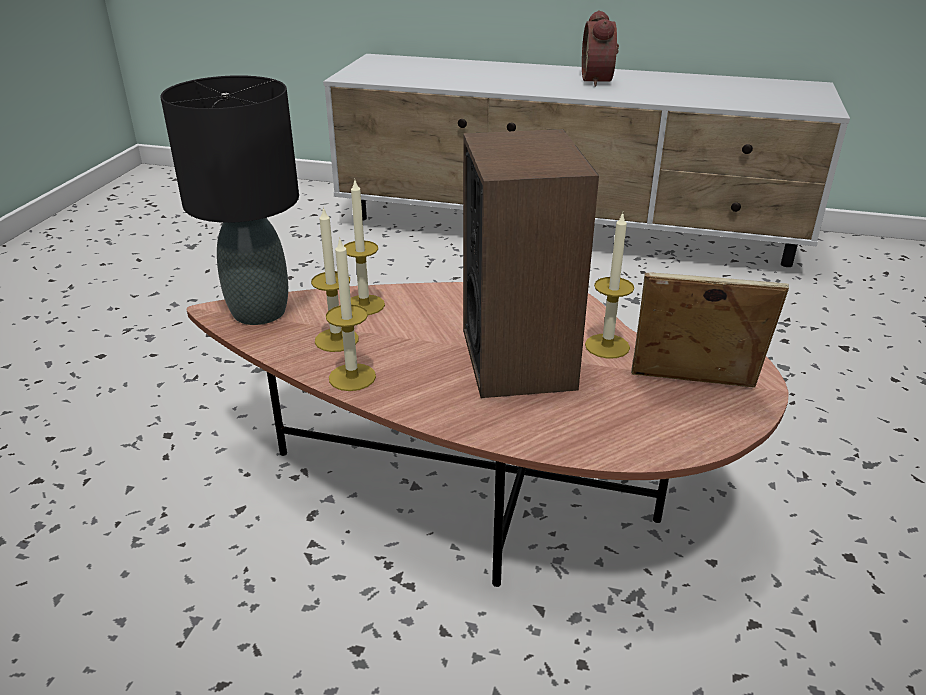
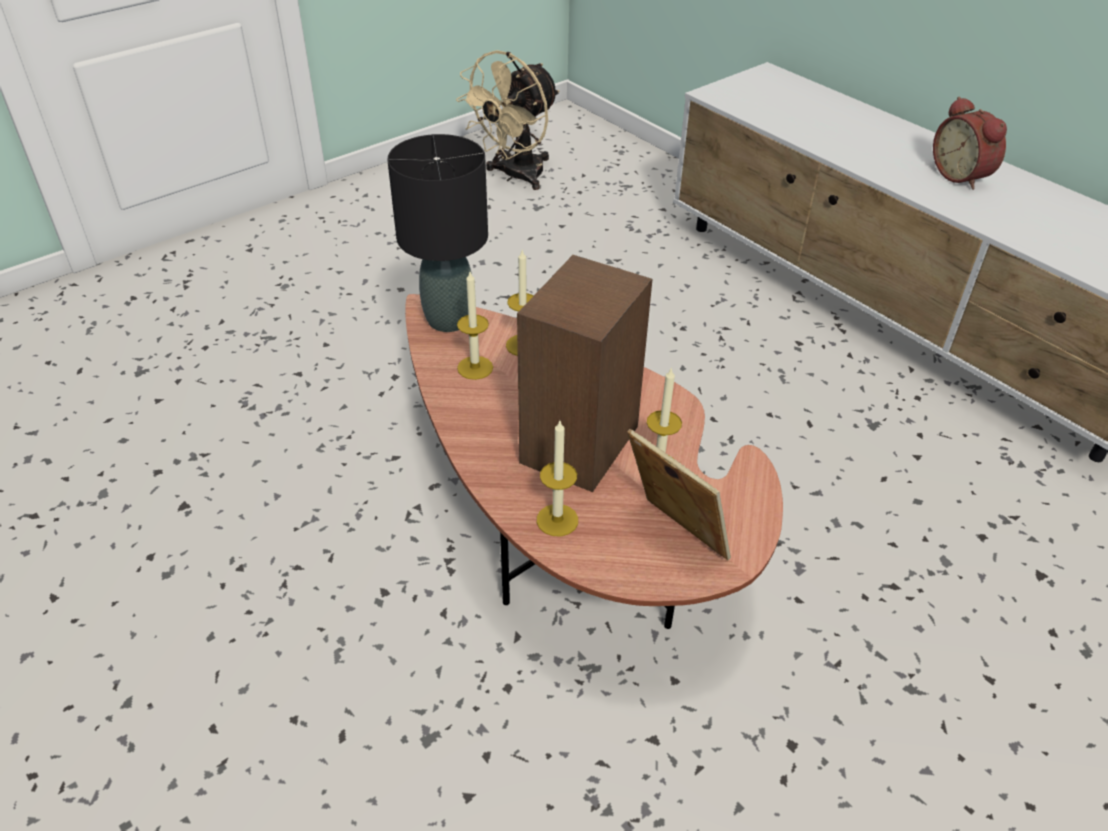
camera: 35 degrees right, 10 degrees up
(145, 229) = (515, 176): none -> beige fan
(352, 377) = (455, 404): candle -> candle (557, 520)
(600, 80) = (962, 176): alarm clock -> alarm clock turned 60 degrees counterclockwise

